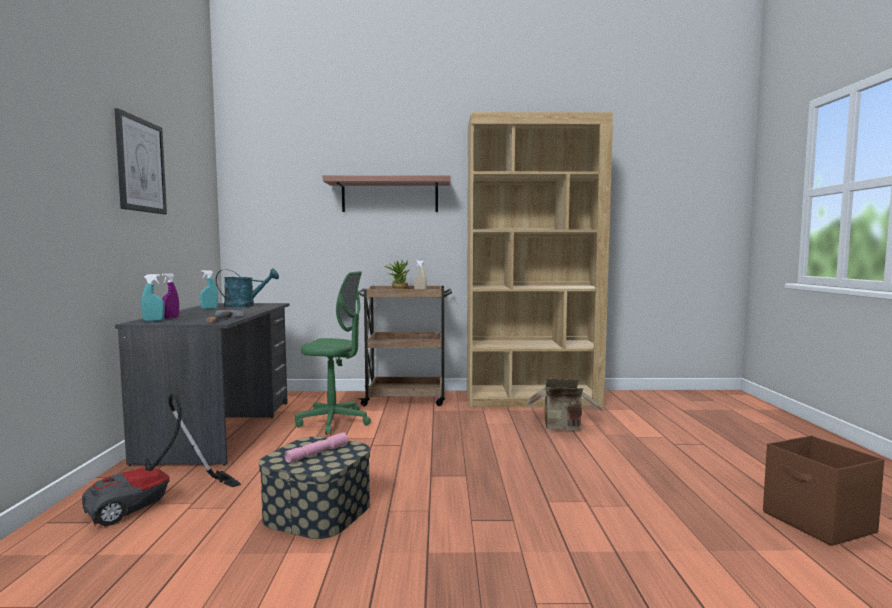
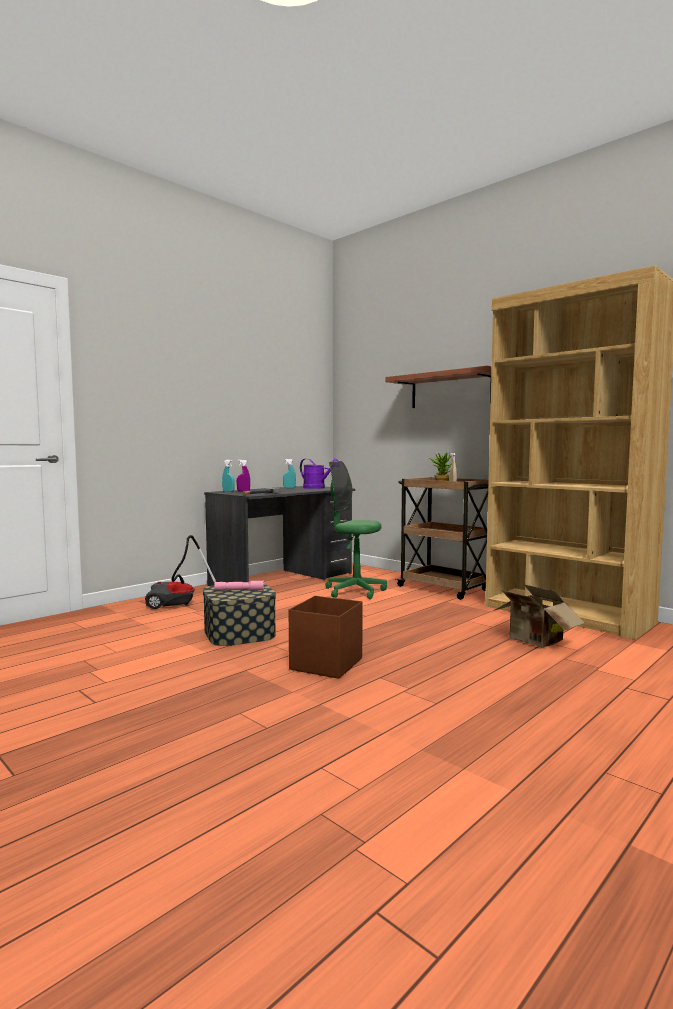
camera: 45 degrees right, 0 degrees up
(140, 165) = (241, 384): picture -> none
(245, 306) = (317, 488): turquoise watering can -> purple watering can
(334, 422) = (355, 591): green office chair -> green office chair turned 150 degrees clockwise
(818, 523) = (599, 791): brown storage box -> brown storage box (325, 664)

